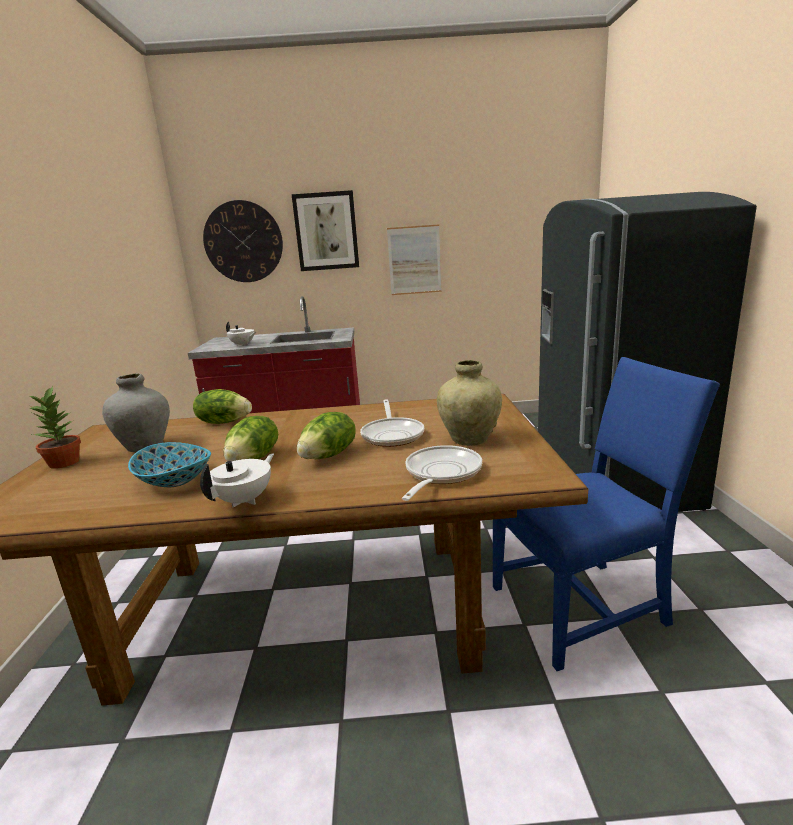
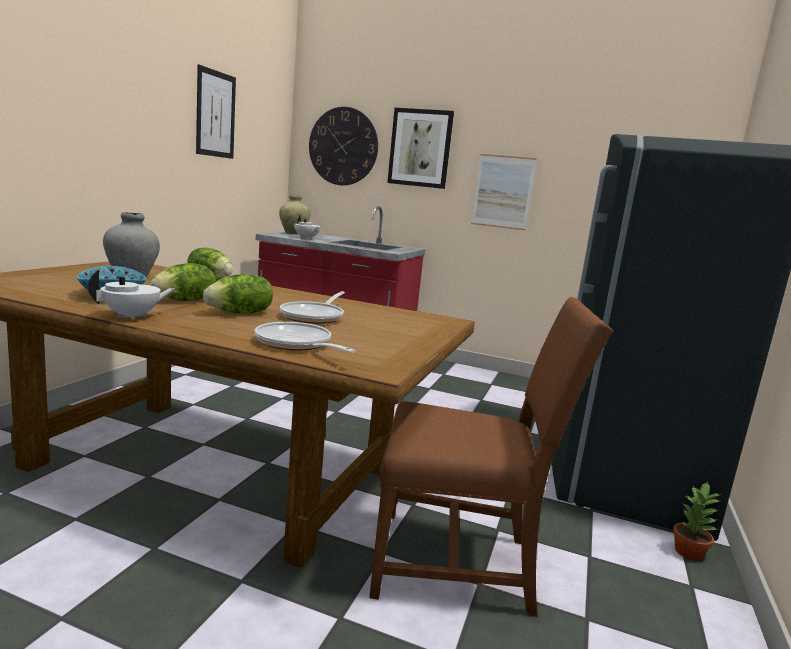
camera: 20 degrees right, 5 degrees down
(65, 462) = (70, 271): potted plant -> potted plant (689, 552)
(118, 233) = (215, 114): none -> picture
(440, 474) = (296, 344): frying pan -> frying pan turned 90 degrees counterclockwise
(469, 439) = (369, 335): beige vase -> beige vase (293, 233)
(584, 606) = (459, 563): blue chair -> brown chair

